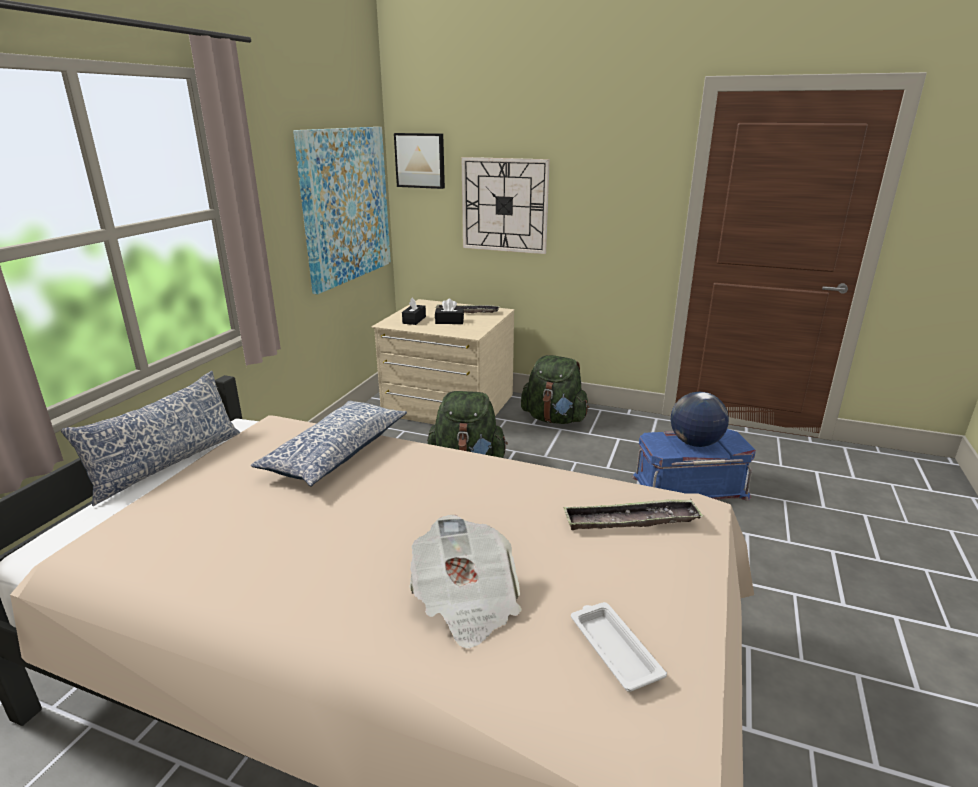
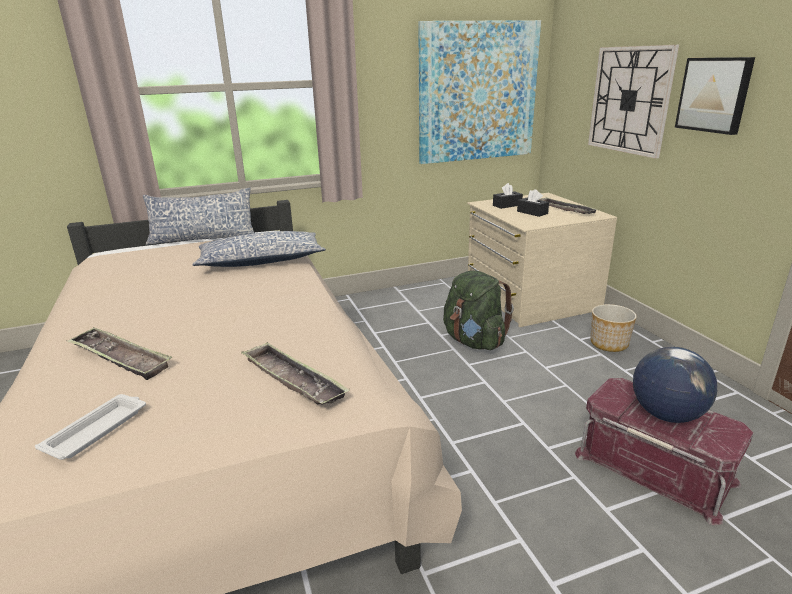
camera: 50 degrees right, 0 degrees up
(420, 160) = (571, 53): picture -> picture (714, 94)
(466, 602) = (120, 358): newspaper -> tray
(554, 419) = (609, 344): green backpack -> planter
(689, 486) = (655, 467): blue storage box -> red storage box

